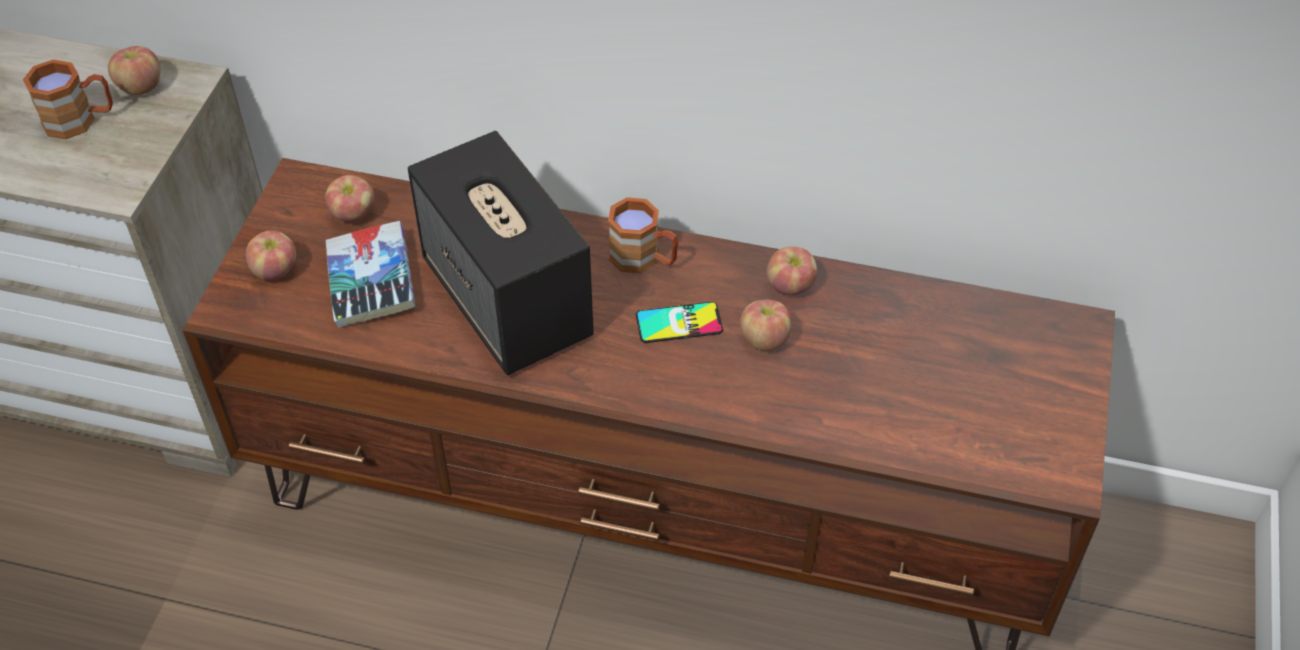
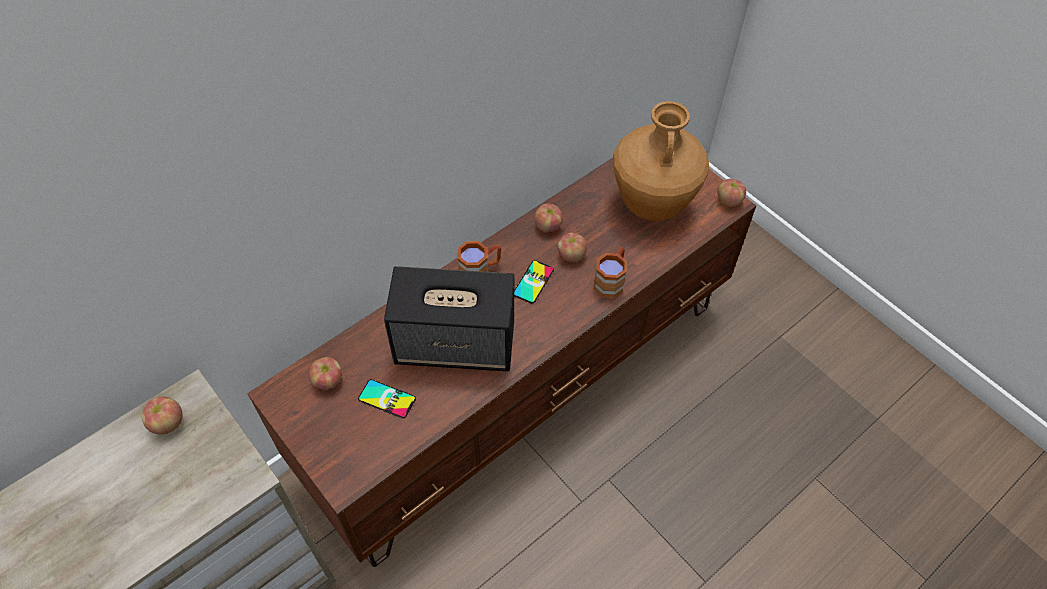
camera: 55 degrees left, 5 degrees up
(80, 120) = (164, 471): brown mug -> brown mug (611, 280)
(275, 270) = (335, 442): apple -> apple (728, 201)
(371, 282) = (387, 399): book -> phone
(954, 383) = (652, 205): none -> brown vase

